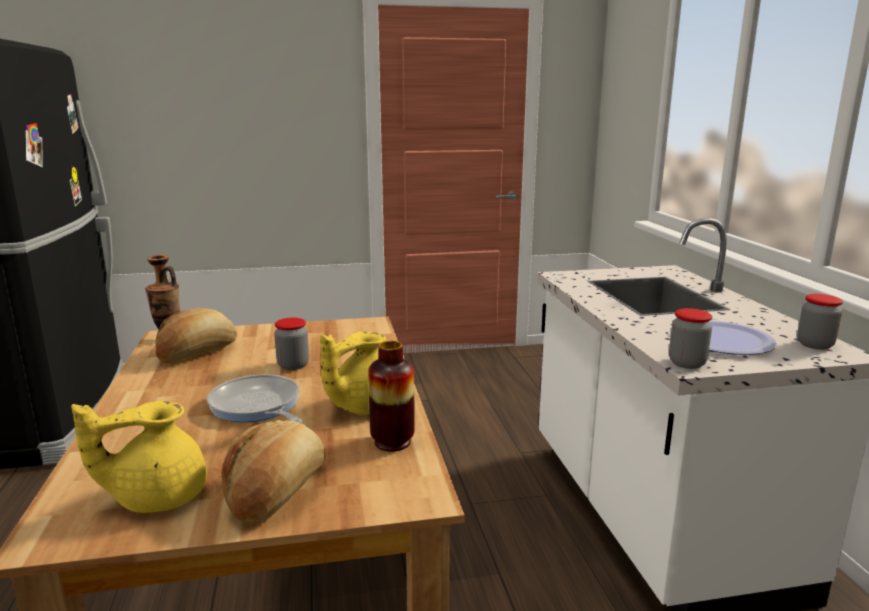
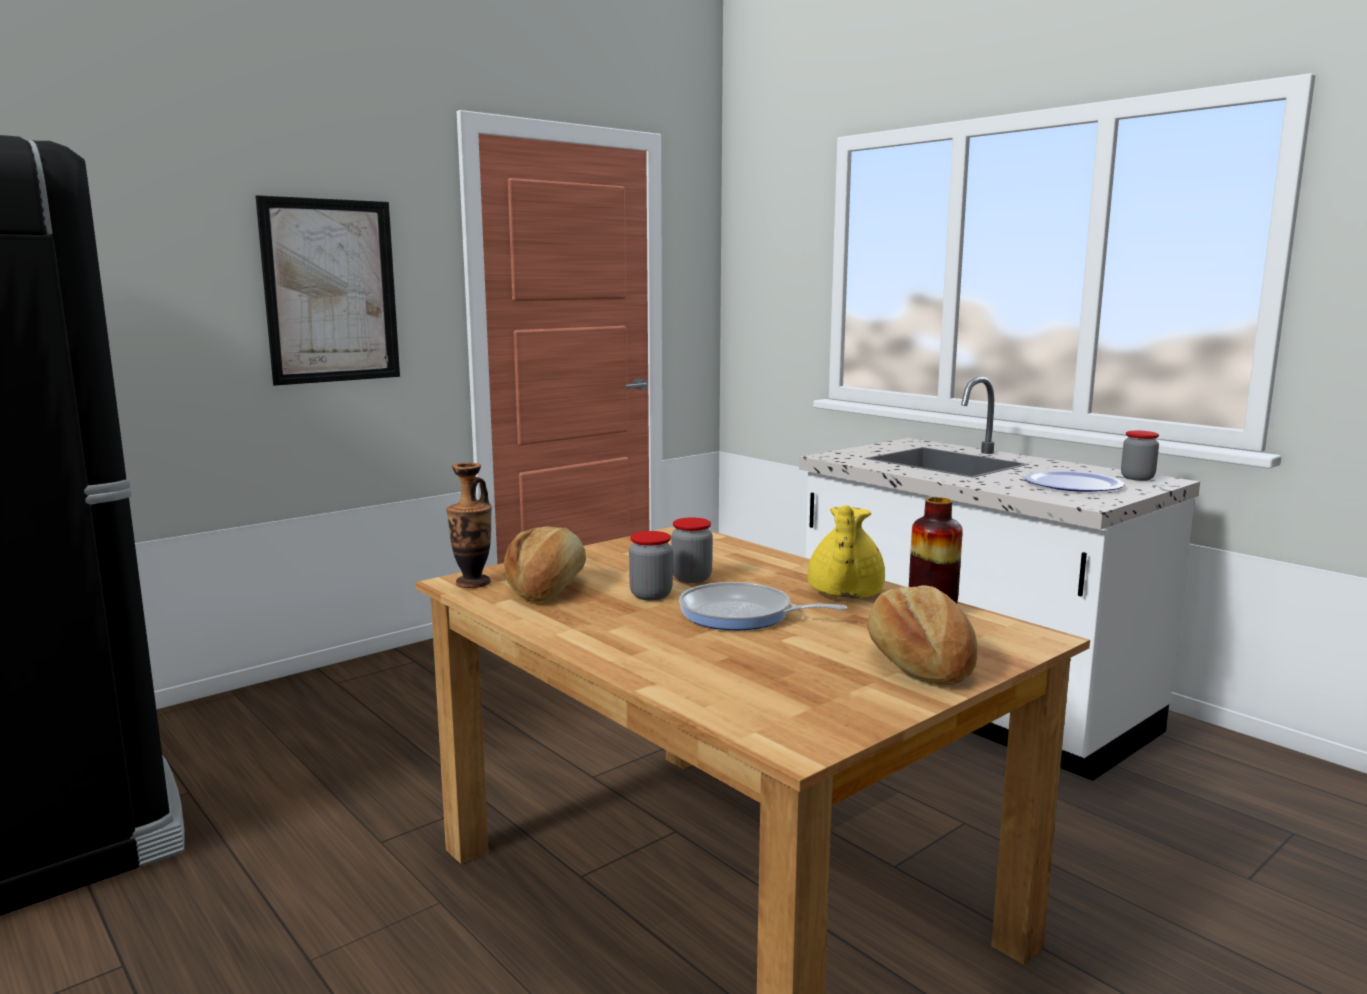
camera: 30 degrees left, 5 degrees down
(157, 496) = (822, 693): yellow teapot -> none
(265, 122) = (331, 291): none -> picture
(687, 363) = (1084, 502): jar -> jar (651, 595)

